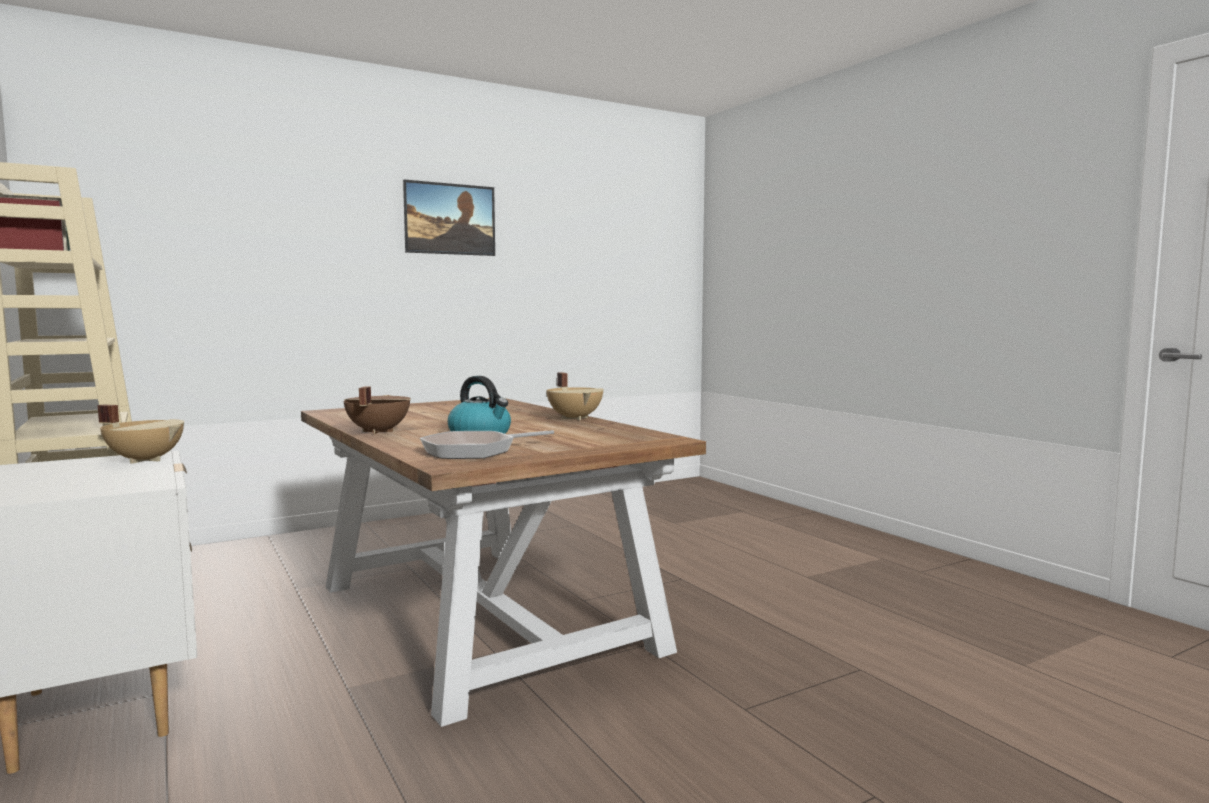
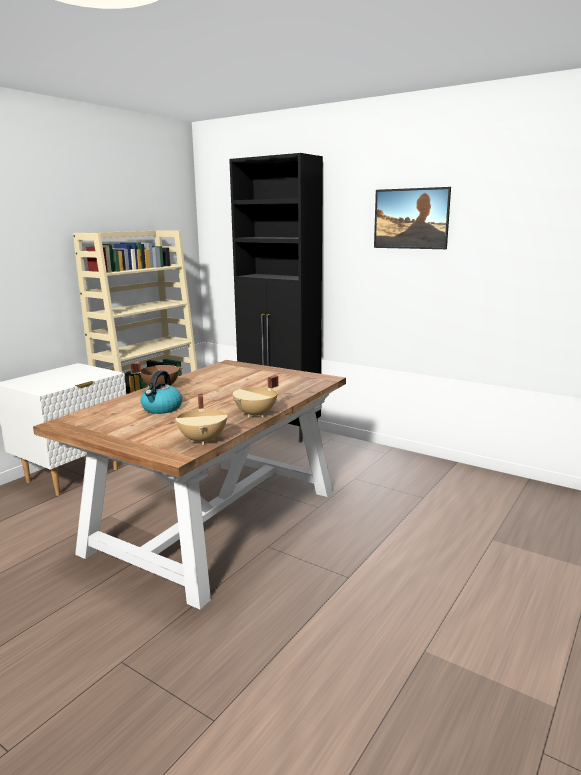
camera: 65 degrees right, 10 degrees up
(146, 460) = (97, 375): beige cooking pot -> beige cooking pot (204, 440)
(283, 543) = (280, 430): none -> black cabinet
(475, 451) = (103, 419): frying pan -> none

